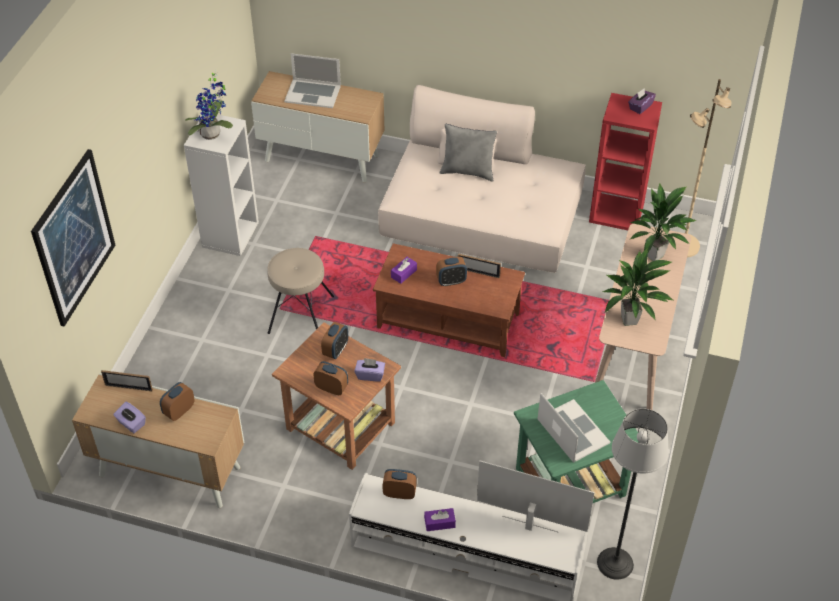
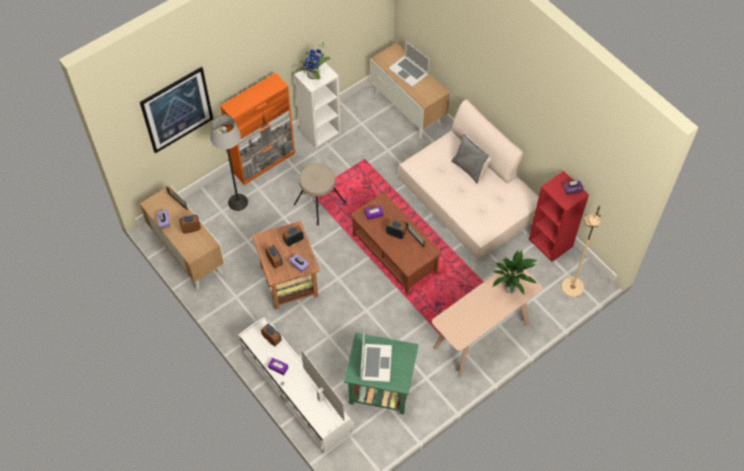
camera: 35 degrees right, 10 degrees up
(185, 305) = (264, 162): none -> orange cabinet
(615, 563) = (365, 446): floor lamp -> floor lamp (238, 202)
(630, 320) = (459, 319): potted plant -> none

